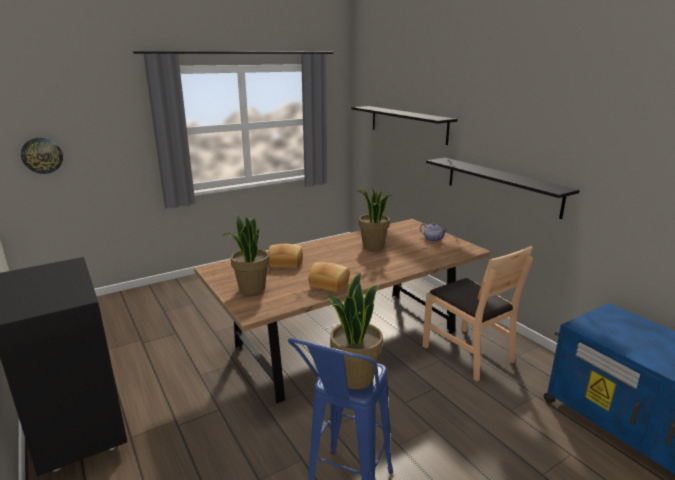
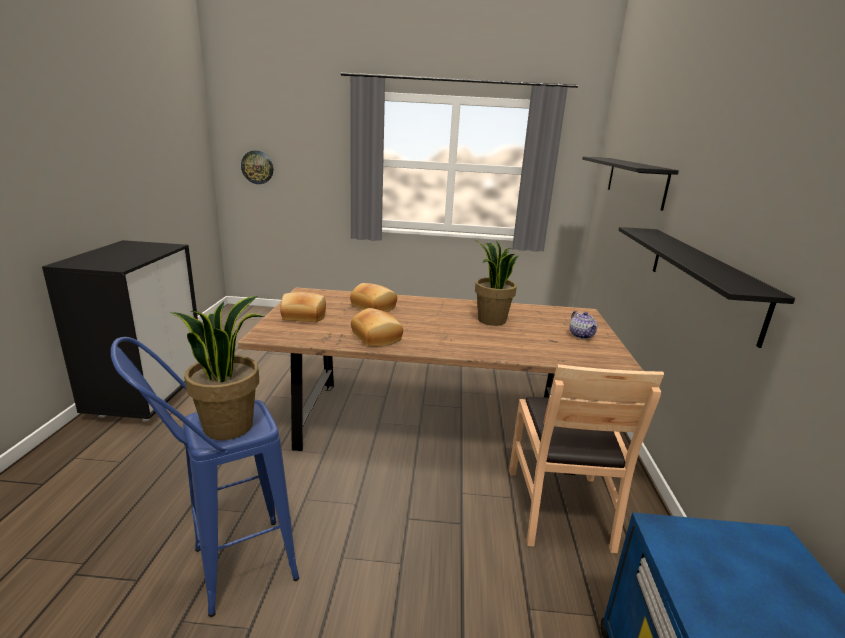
camera: 35 degrees right, 0 degrees up
(251, 288) = (303, 317): potted plant -> bread

